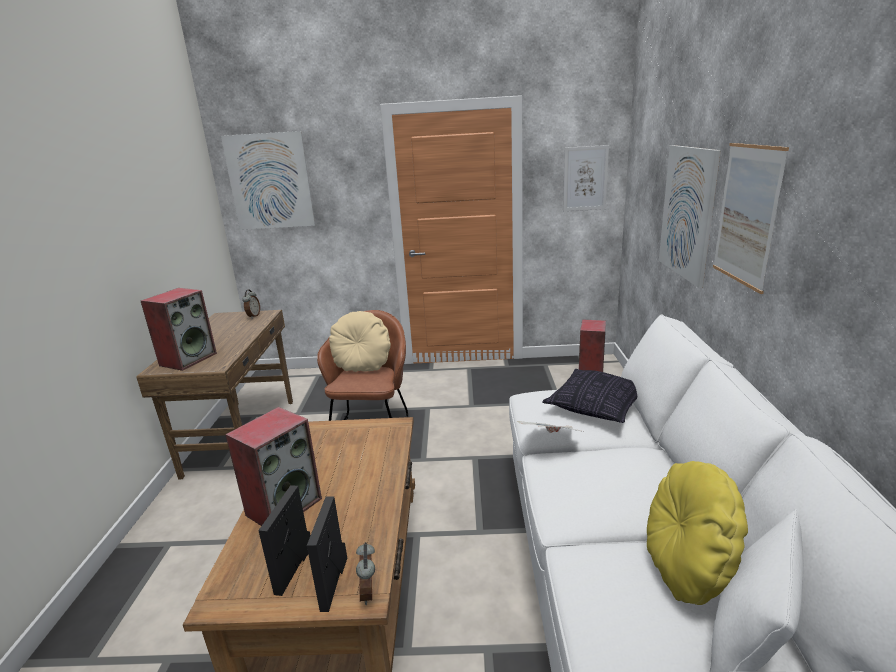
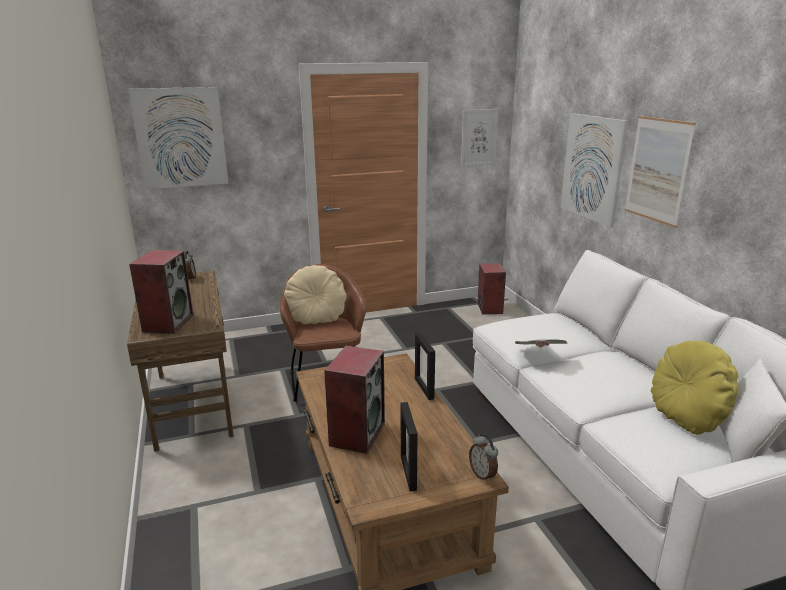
camera: 20 degrees left, 0 degrees up
(334, 583) = (450, 475): picture frame -> picture frame (425, 388)
(596, 407) = (553, 327): pillow -> none

